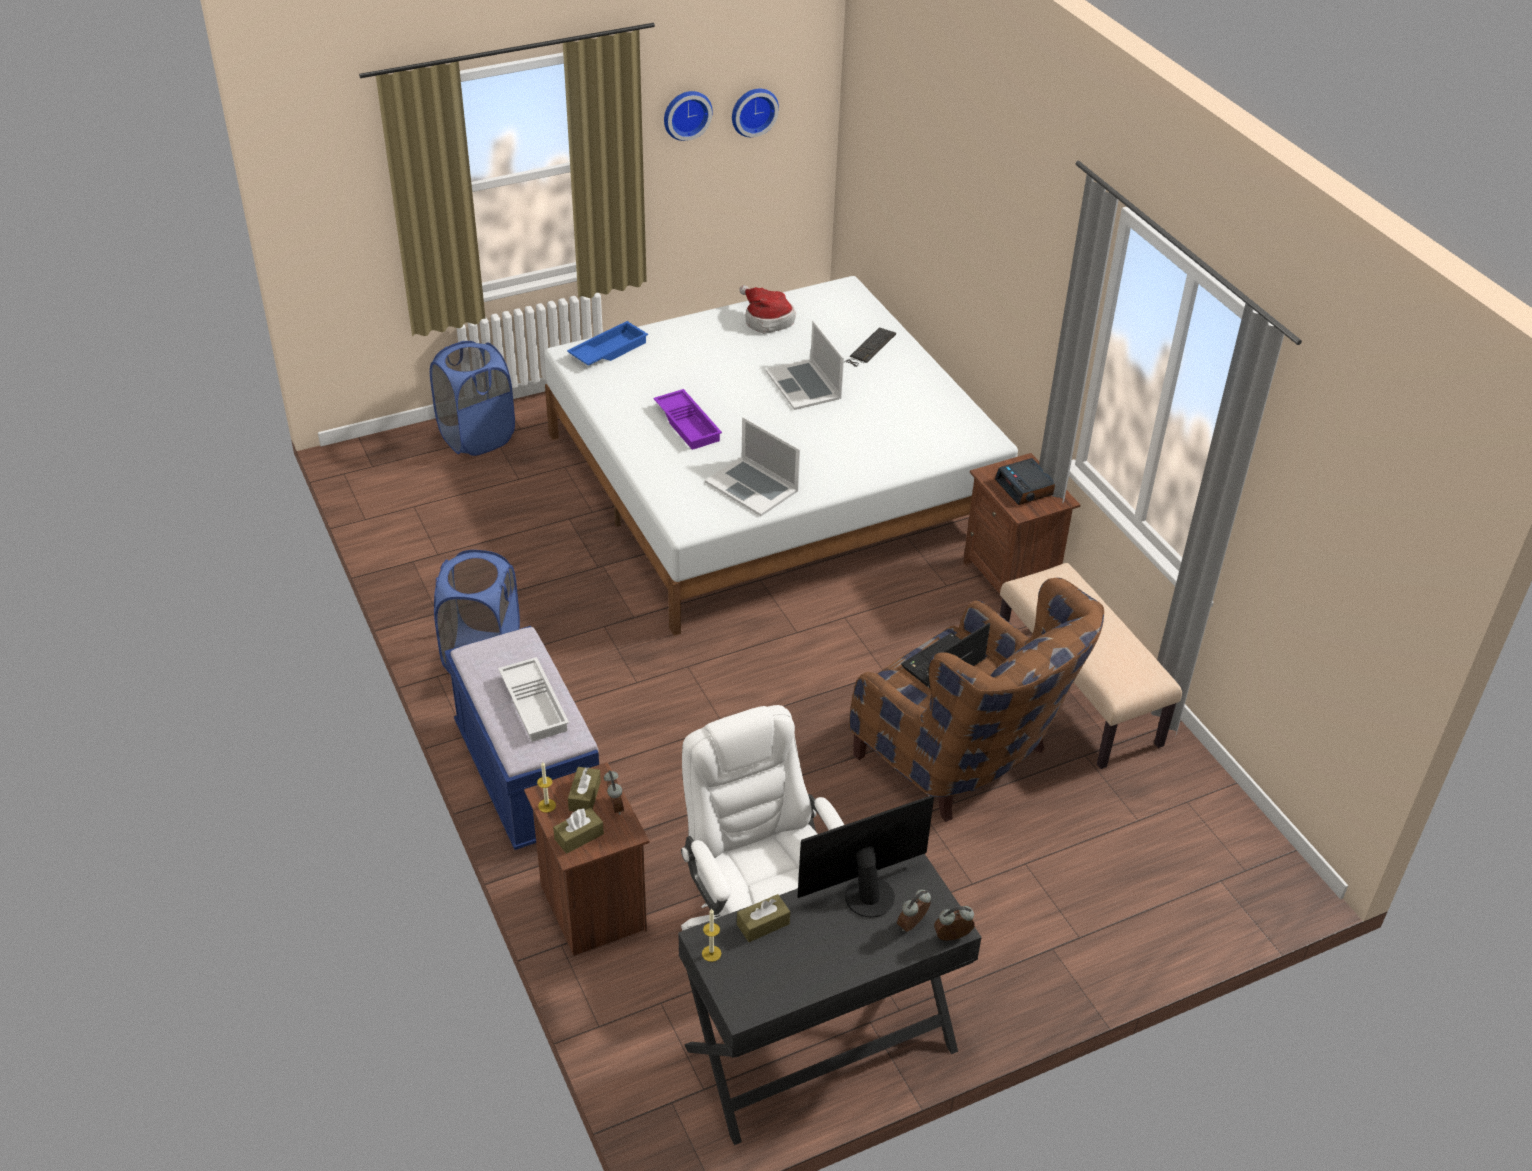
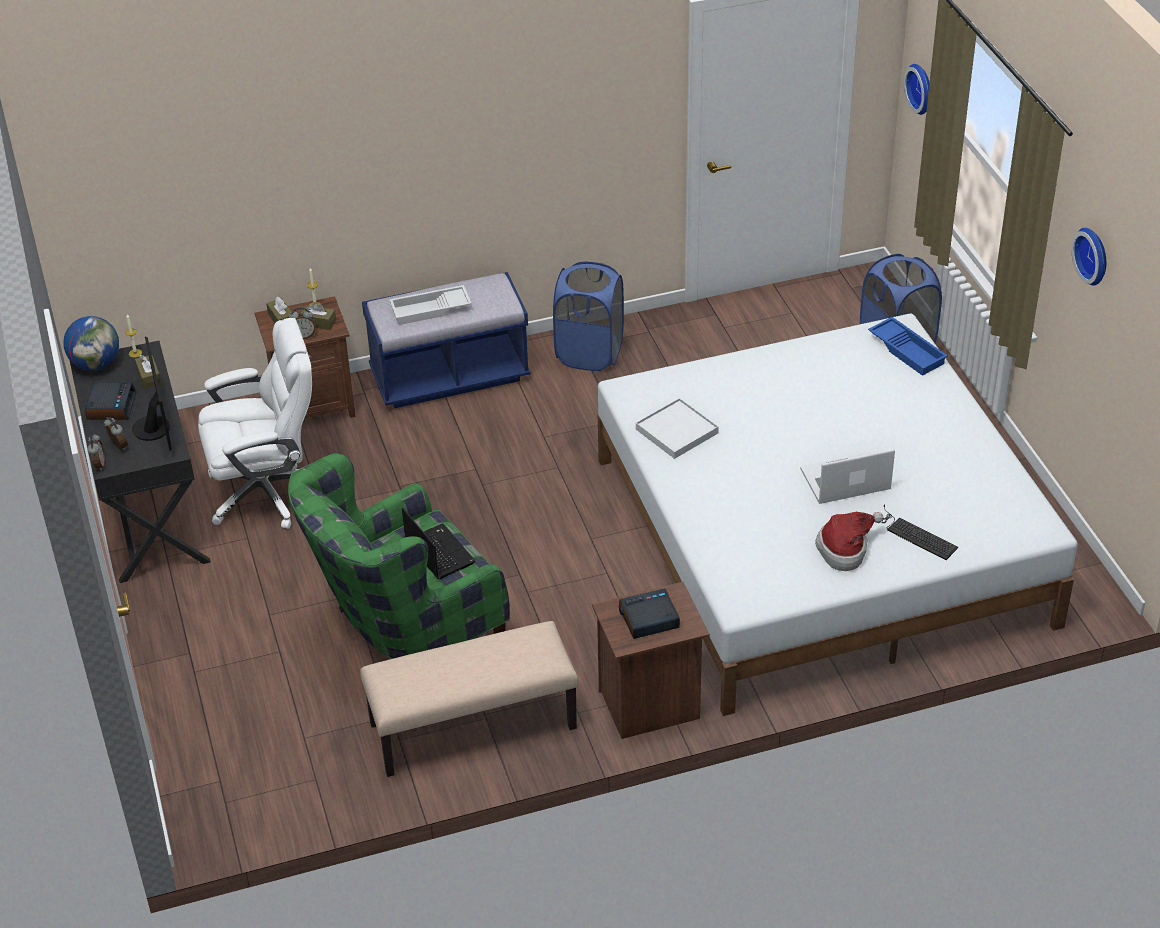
camera: 100 degrees right, 0 degrees up
(689, 424) = (779, 397): purple tray -> none
(741, 996) = (96, 364): none -> globe
(752, 486) = (676, 431): laptop -> white tray
(753, 111) = (1133, 313): wall clock -> wall clock (922, 88)
(766, 320) = (970, 462): hat -> hat (845, 549)
(831, 954) = (111, 406): none -> alarm clock
(965, 762) = (403, 631): brown armchair -> green armchair

